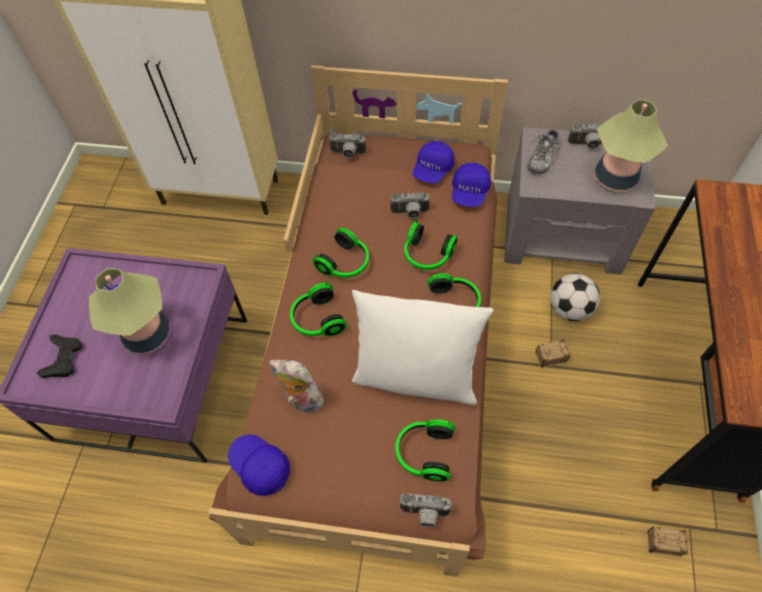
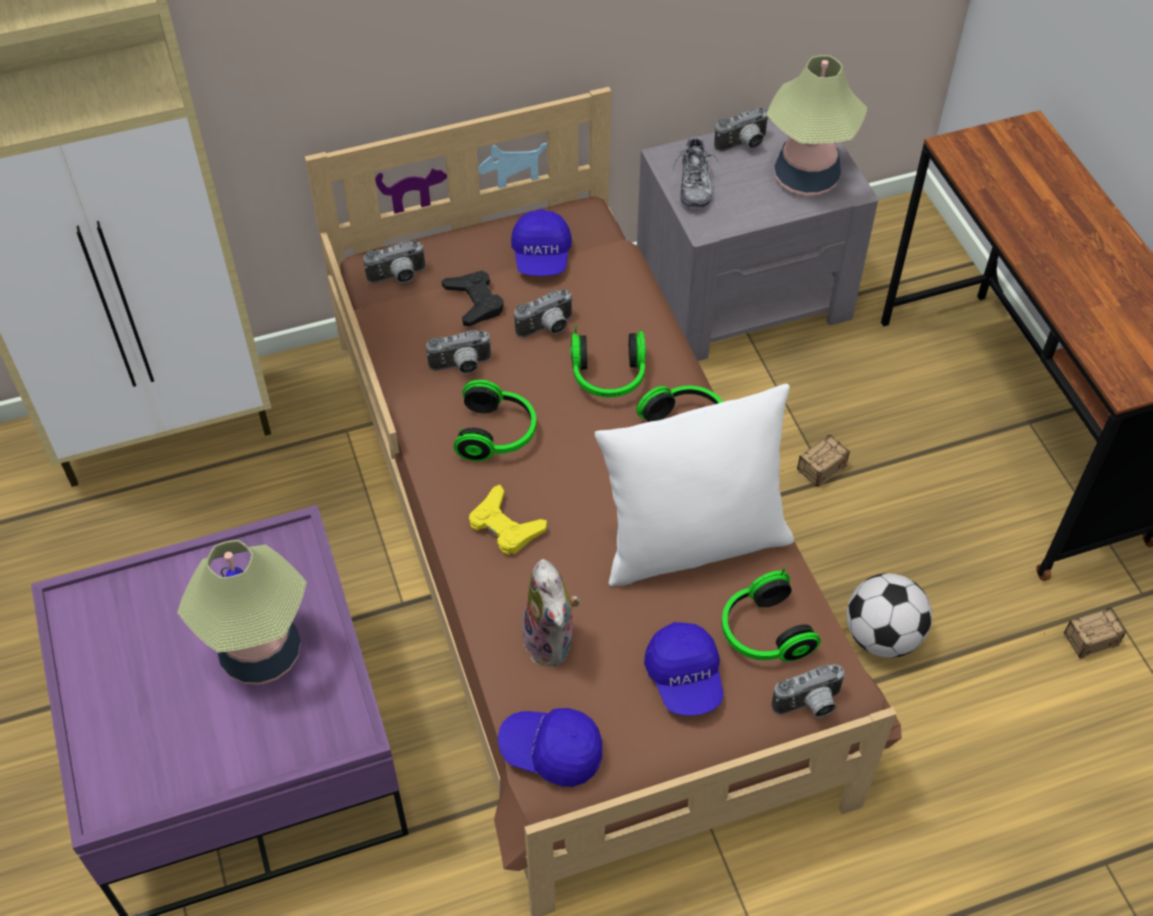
camera: 30 degrees left, 5 degrees down
(63, 359) = (145, 744): black game controller -> black game controller (474, 302)
(301, 400) = (552, 641): plush toy -> plush toy turned 105 degrees counterclockwise
(317, 319) = (505, 526): headphones -> yellow game controller
(350, 217) = (461, 367): none -> camera
(469, 192) = (615, 269): blue cap -> blue cap (685, 678)
(569, 309) = (810, 393): football -> football (882, 636)

